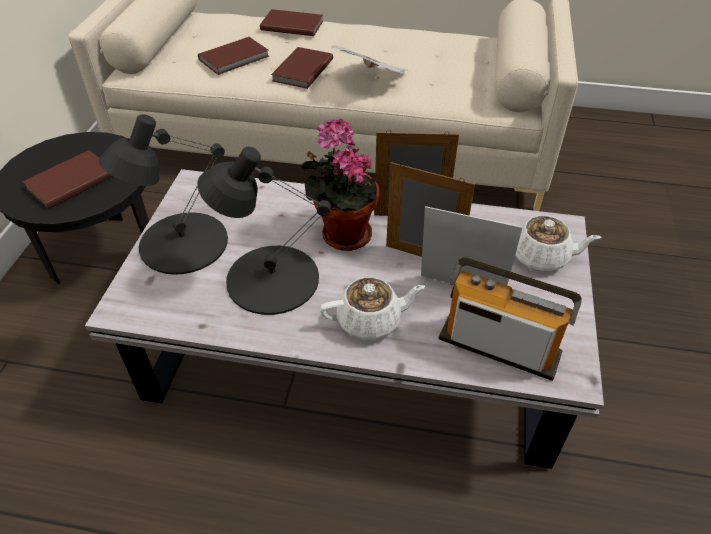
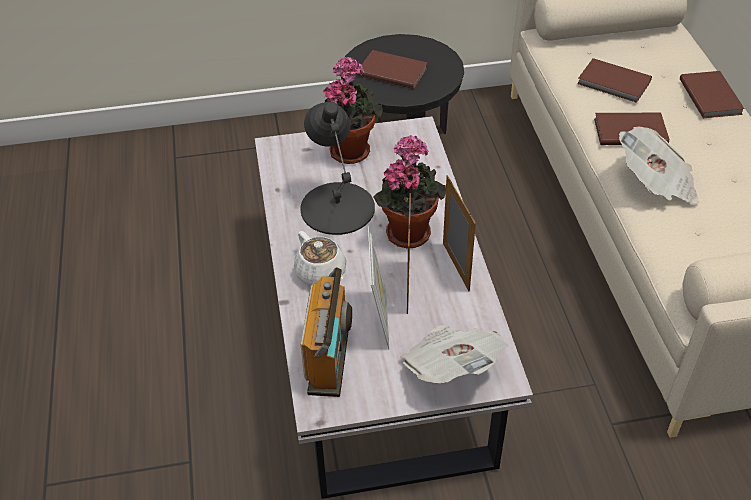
camera: 70 degrees right, 0 degrees up
(182, 243) = (350, 149): black table lamp -> potted plant
(541, 257) = (451, 367): white teapot -> newspaper

